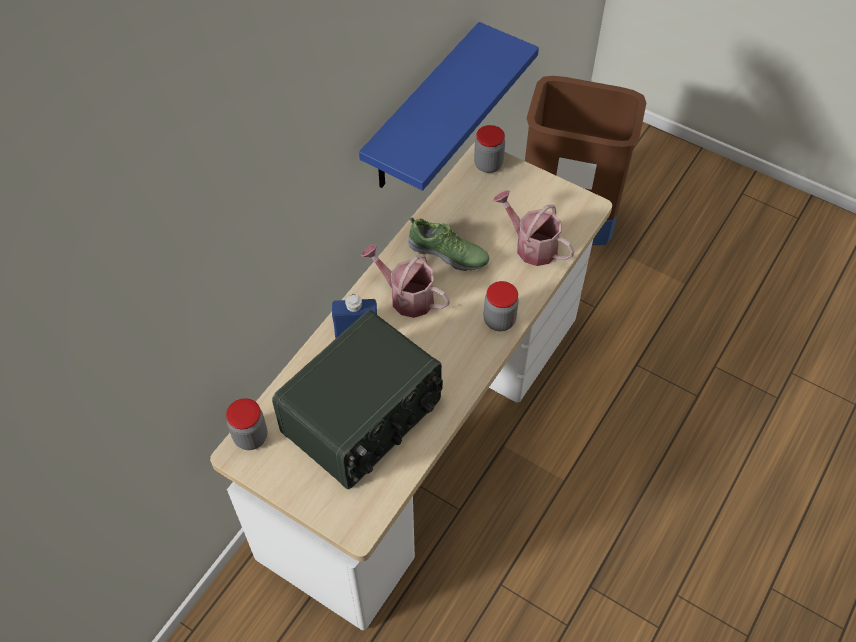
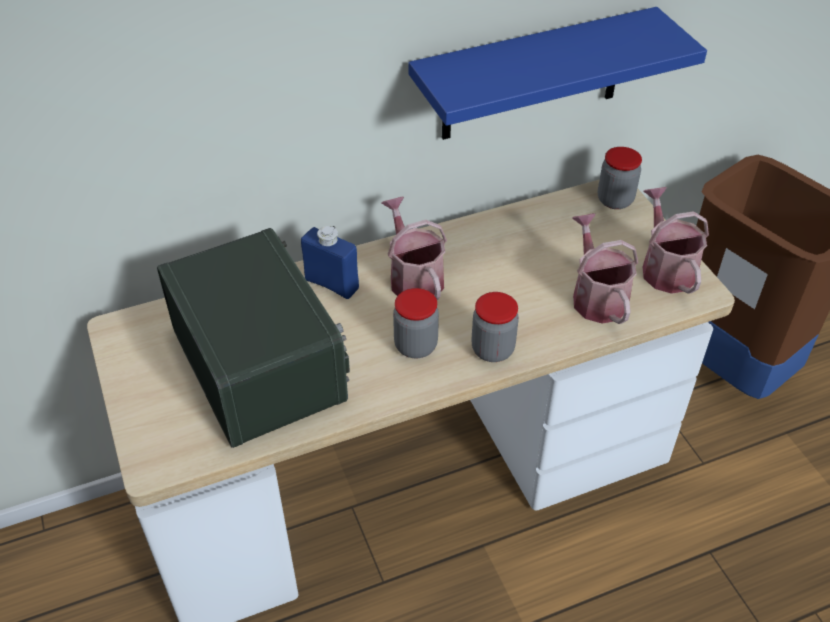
camera: 35 degrees right, 10 degrees down
(251, 437) = (142, 321): jar -> jar (415, 346)
(363, 418) = (261, 365): radio -> radio turned 105 degrees counterclockwise
(448, 253) = (495, 260): shoe -> none
(556, 201) = (665, 267): none -> watering can

